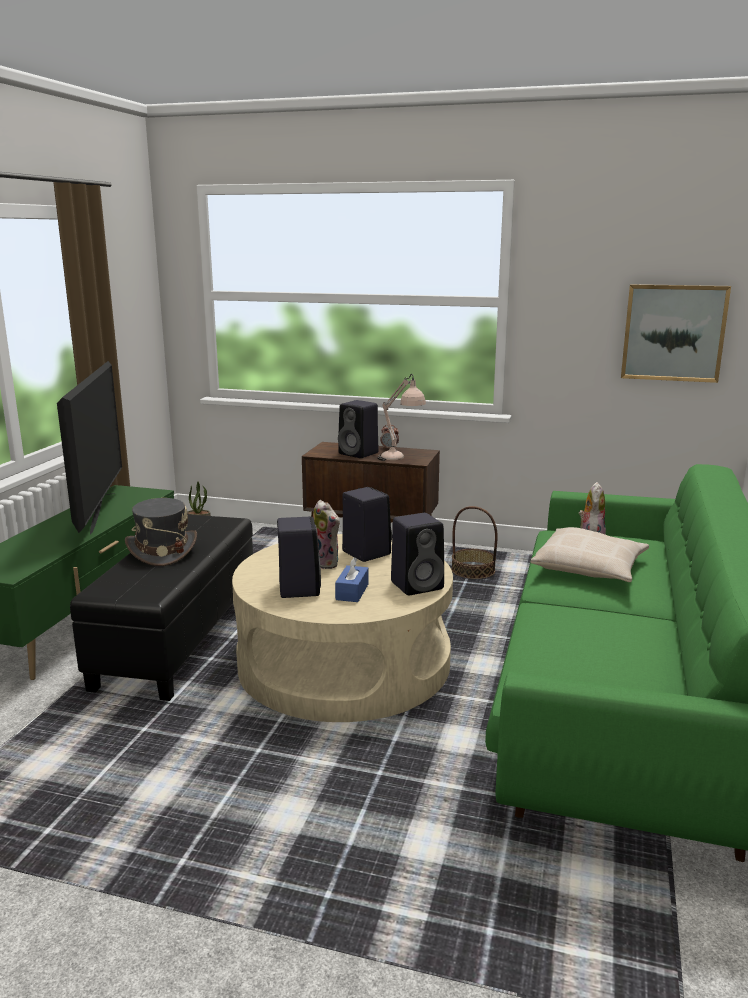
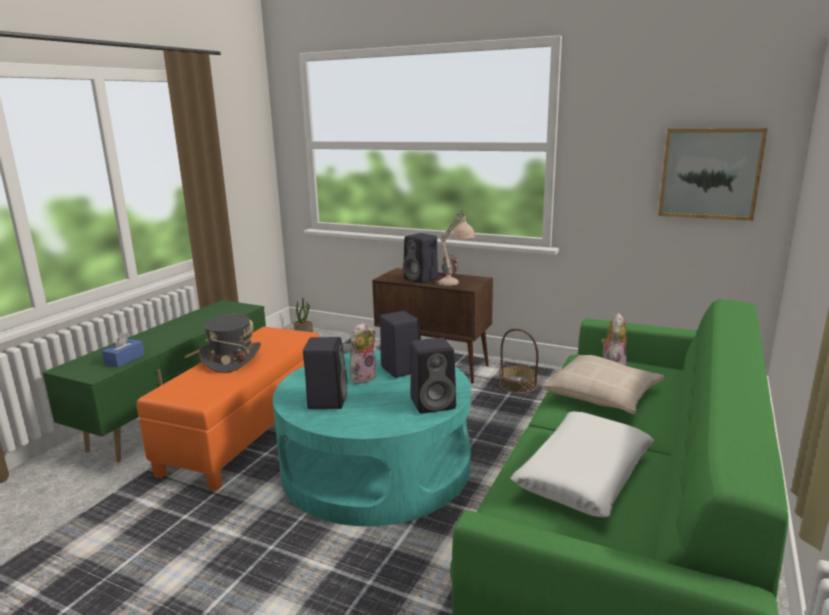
camera: 10 degrees right, 0 degrees up
(101, 512) = (197, 323): television -> none
(178, 638) = (247, 433): black ottoman -> orange ottoman
(327, 563) = (362, 377): plush toy -> plush toy turned 105 degrees counterclockwise
(344, 662) = (376, 466): beige coffee table -> turquoise coffee table
(352, 592) = (372, 407): blue tissue box -> blue tissue box (125, 359)
(596, 641) = (583, 474): none -> white pillow

